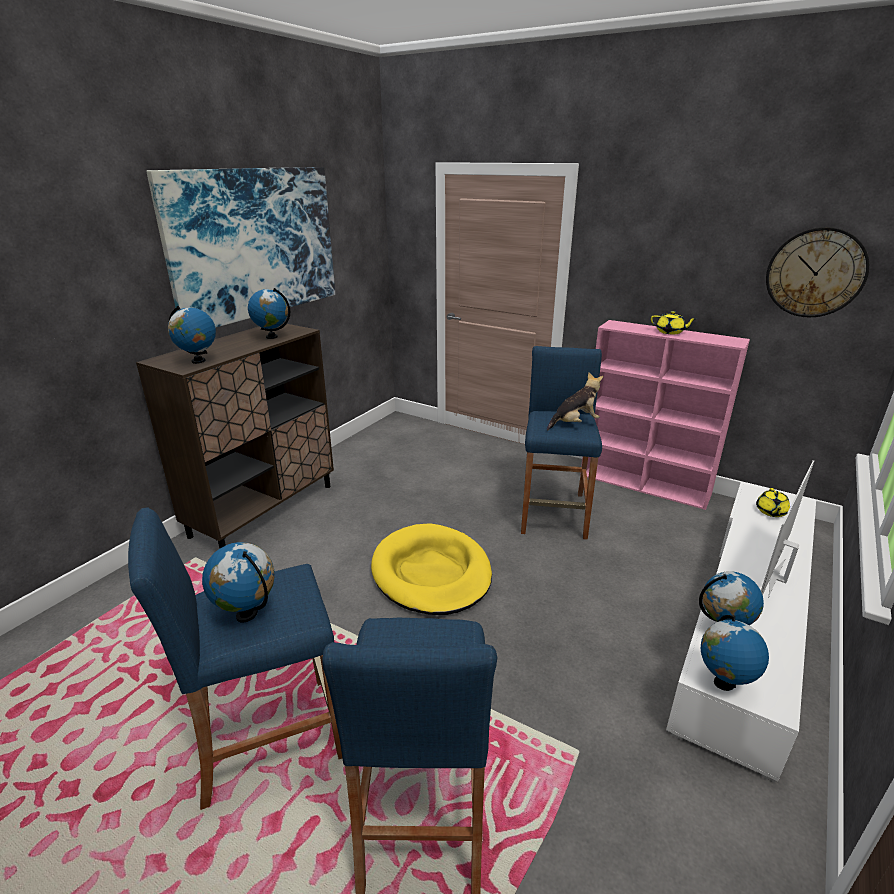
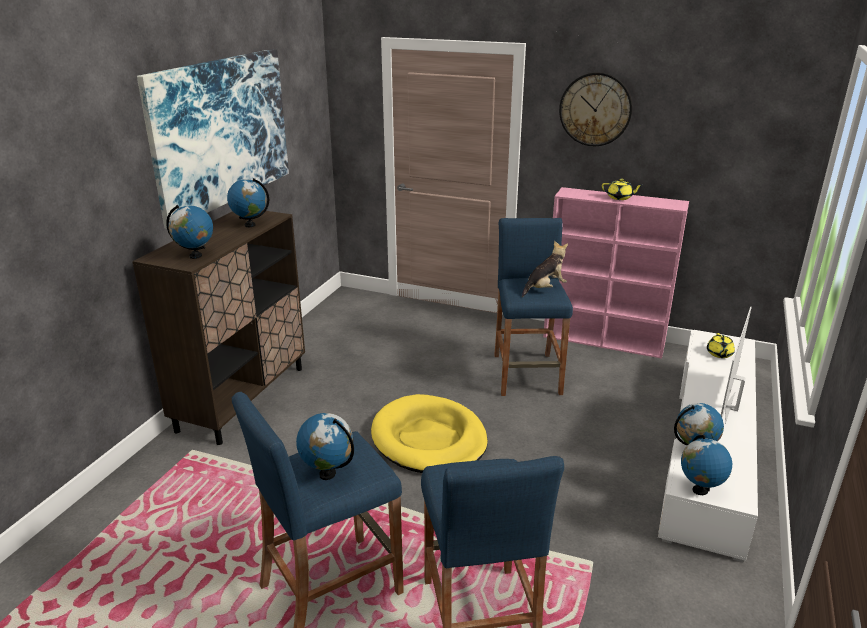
camera: 10 degrees left, 0 degrees up
(815, 273) = (739, 142): wall clock -> wall clock (595, 109)

